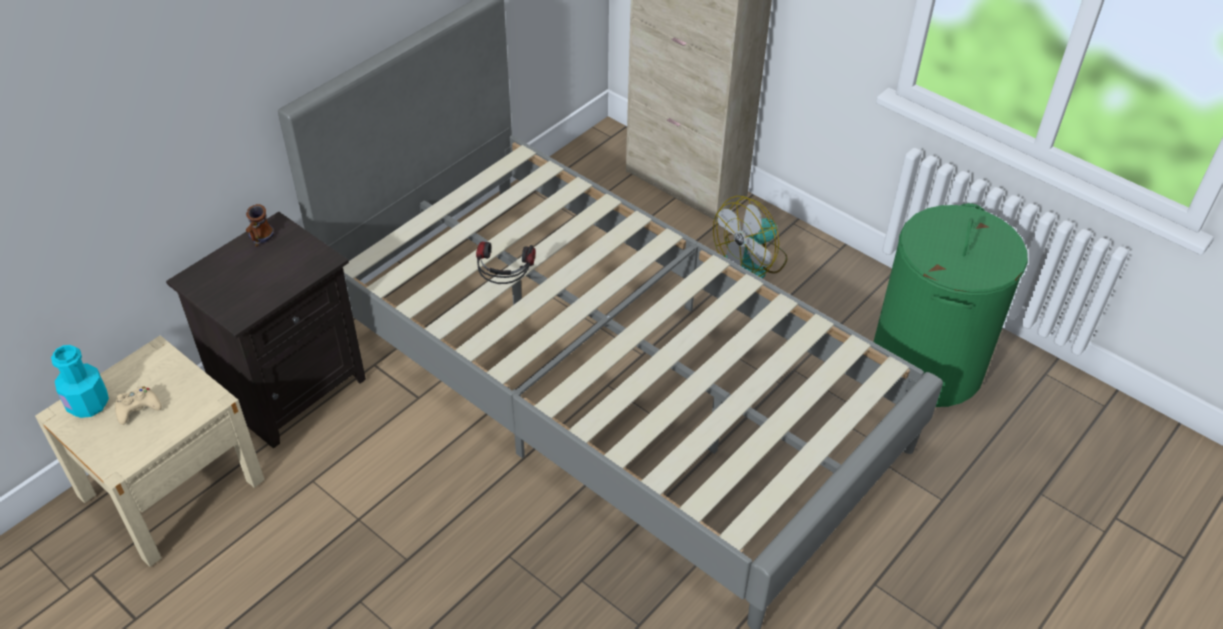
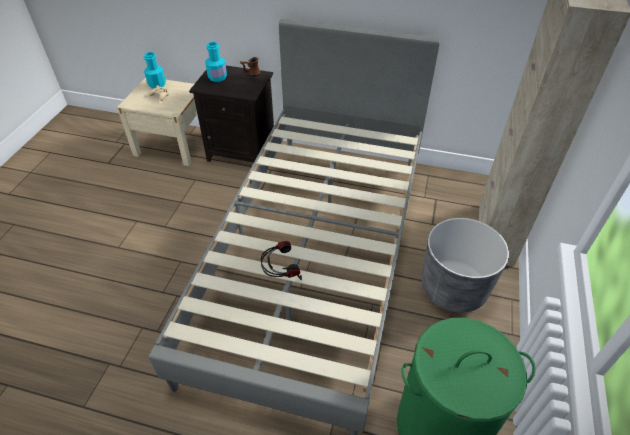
camera: 65 degrees right, 0 degrees up
(227, 285) = (217, 77): none -> turquoise bottle
(505, 284) = (308, 170): headphones -> headphones (281, 274)
(748, 264) = (453, 288): fan -> grey planter

